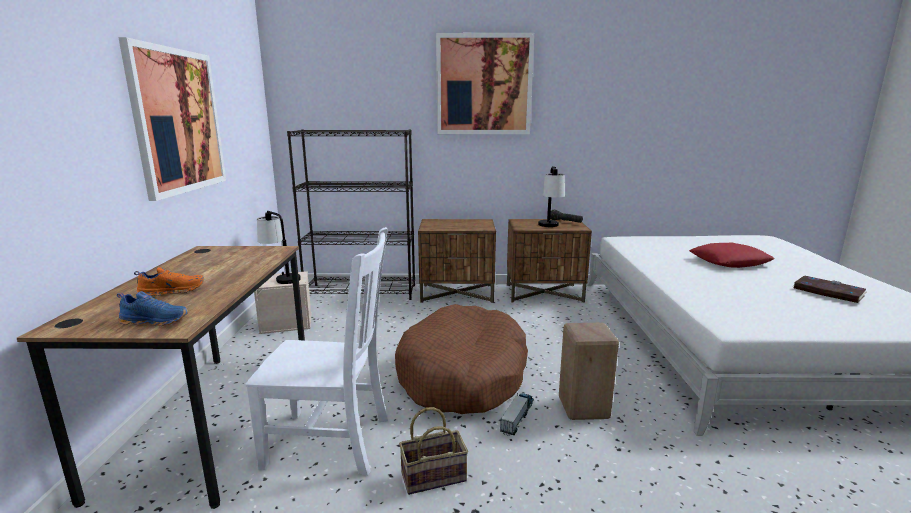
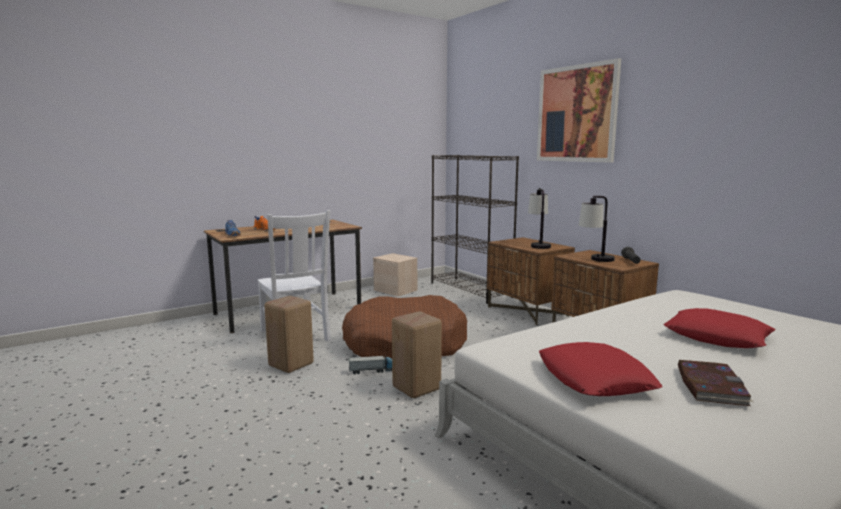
camera: 55 degrees right, 5 degrees down
(178, 121) = (336, 146): picture -> none
(281, 278) = (396, 257): table lamp -> table lamp (538, 245)
(435, 475) = (292, 364): basket -> beige stool
(812, 315) = (595, 379): none -> red pillow

